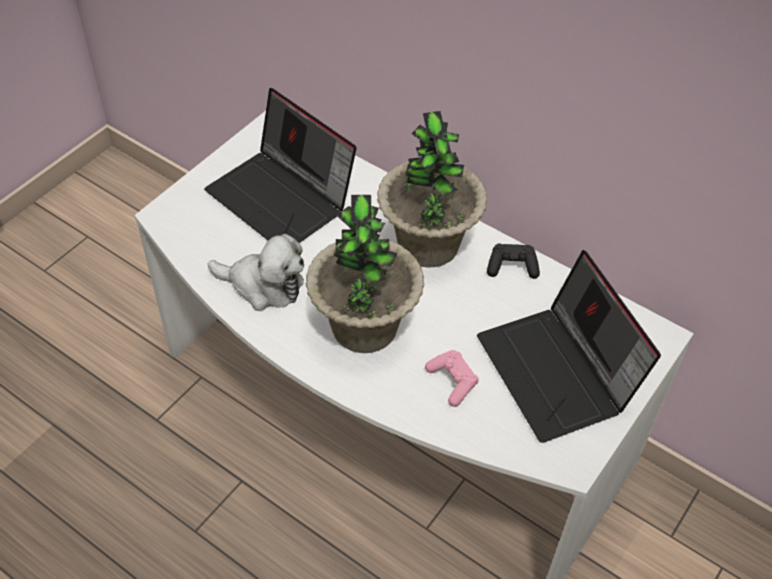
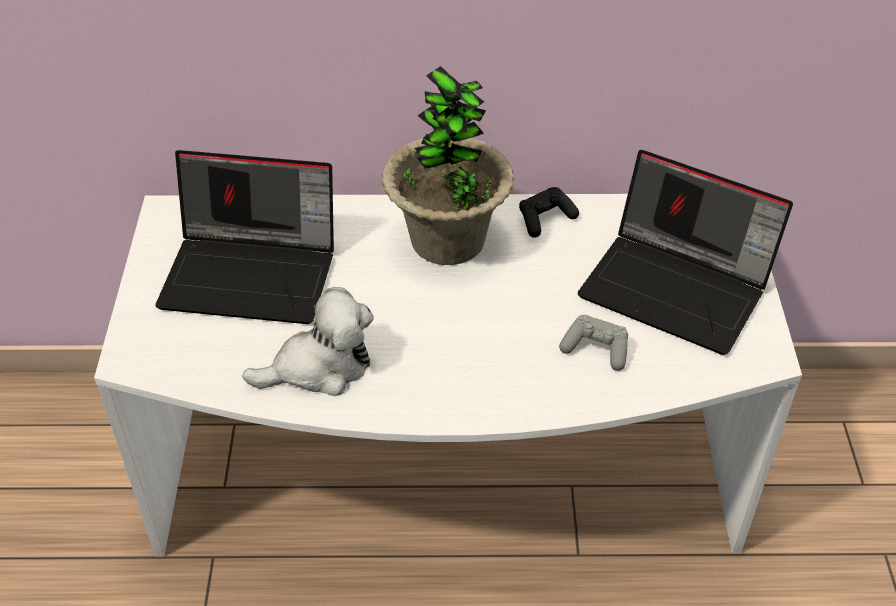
camera: 35 degrees left, 5 degrees down
(364, 327) = (463, 348): potted plant -> none
(452, 382) = (596, 349): pink game controller -> grey game controller

